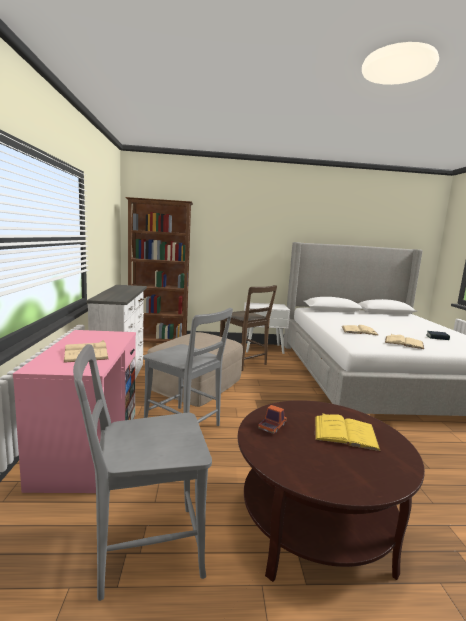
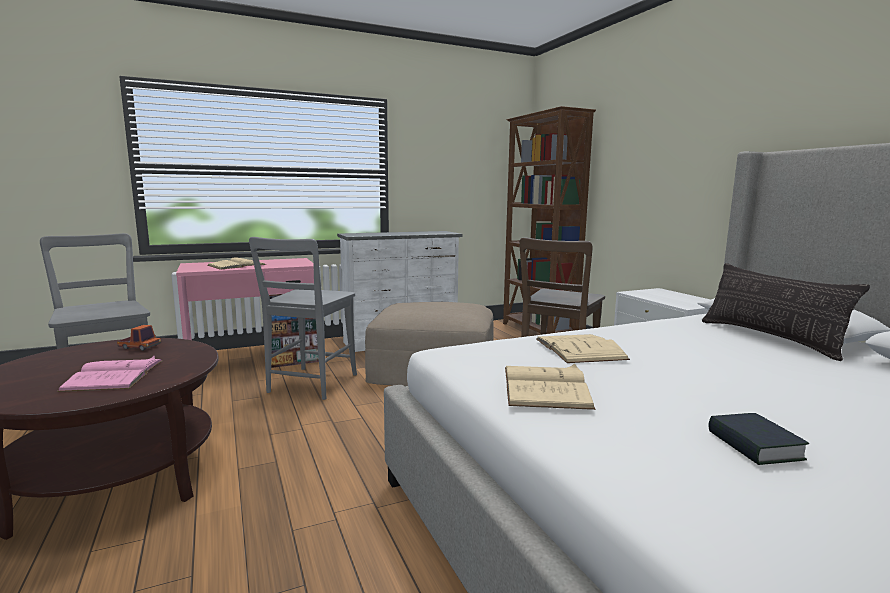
camera: 70 degrees right, 0 degrees up
(341, 313) = (769, 338): none -> pillow
(345, 433) = (114, 375): yellow book -> pink book

